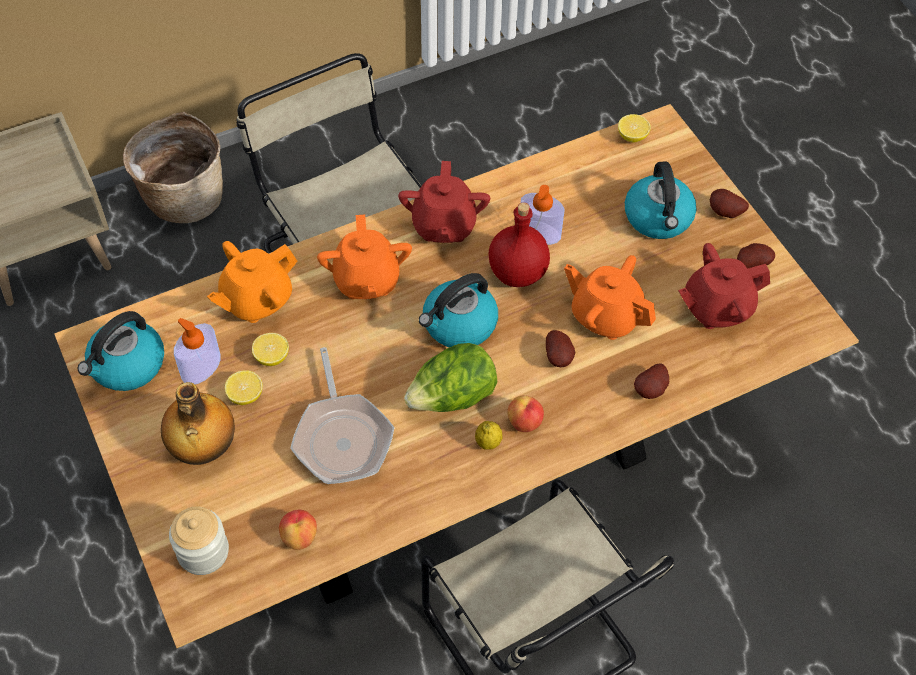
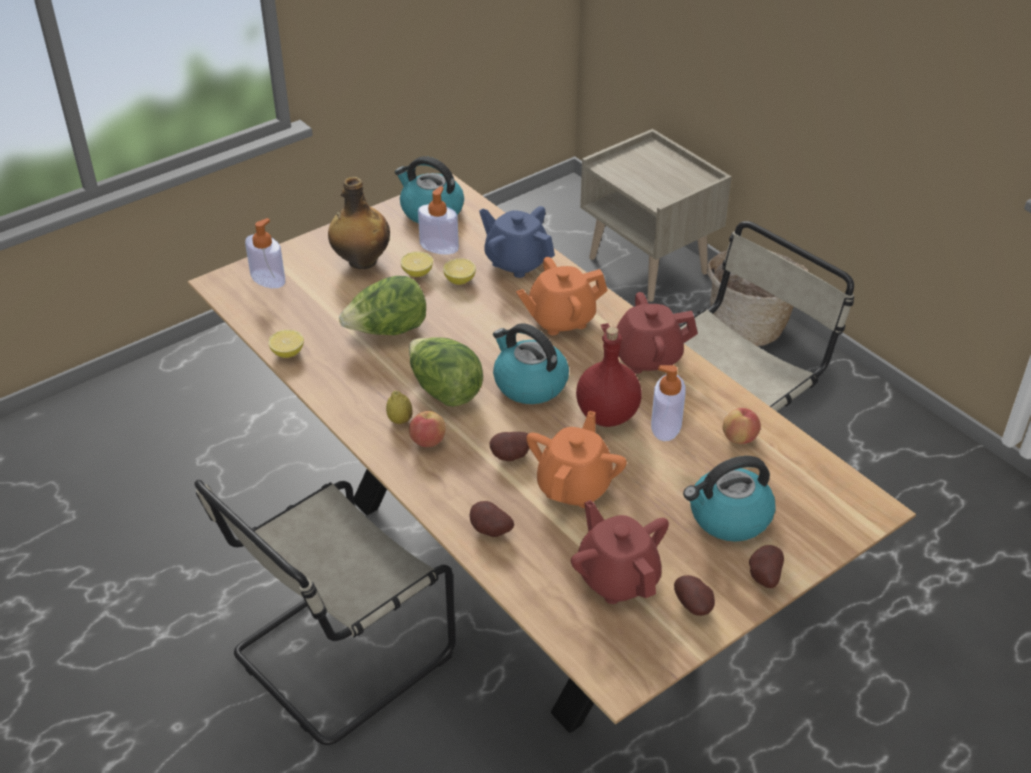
camera: 80 degrees right, 15 degrees down
(203, 552) = (268, 278): jar -> soap dispenser
(256, 300) = (517, 262): orange teapot -> blue teapot
(299, 537) = (287, 324): apple -> apple (739, 438)
(342, 437) = (387, 331): frying pan -> lettuce
(632, 136) = (842, 484): lemon -> lemon (287, 353)

